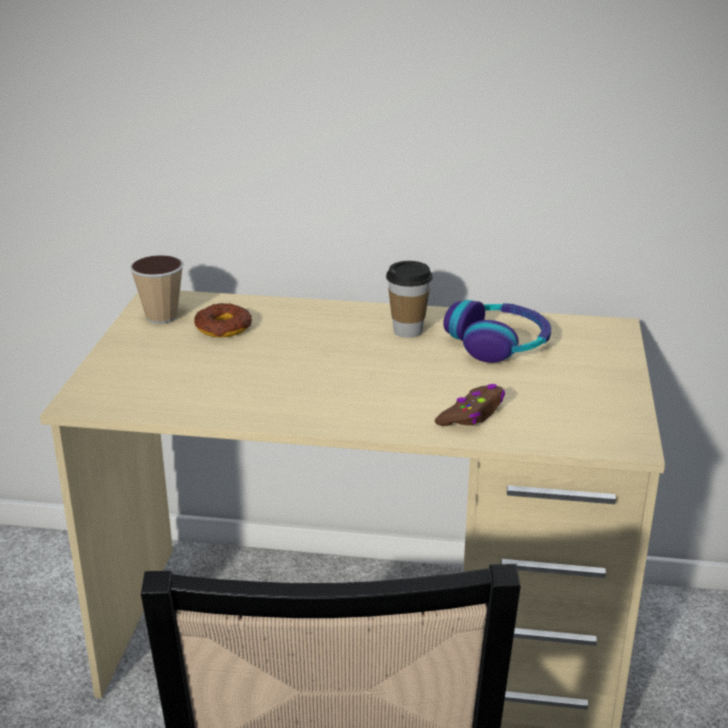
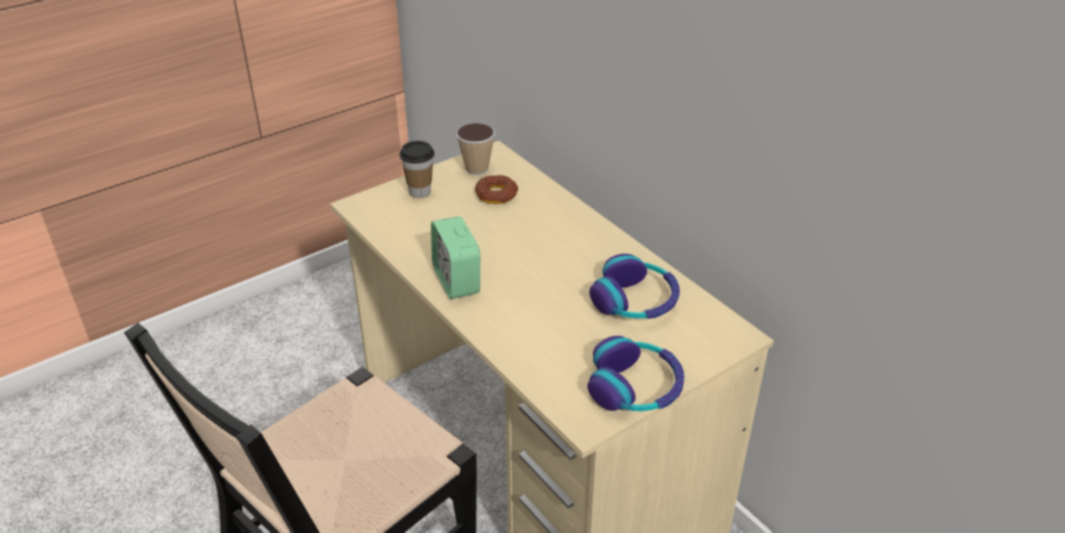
camera: 45 degrees right, 10 degrees up
(316, 408) = (456, 281): none -> alarm clock
(408, 331) = (595, 257): cup -> cup (420, 192)
(472, 415) = (530, 341): brown game controller -> none
(613, 398) = (635, 387): none -> headphones

